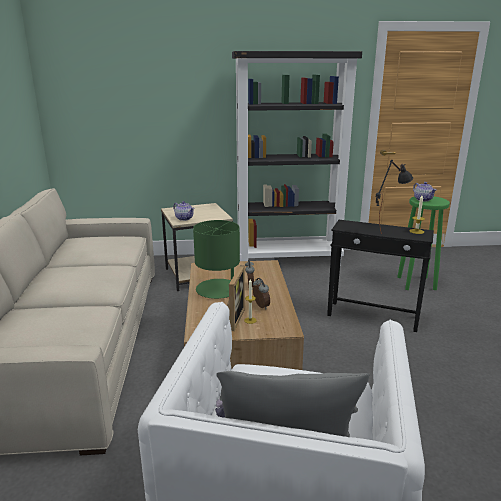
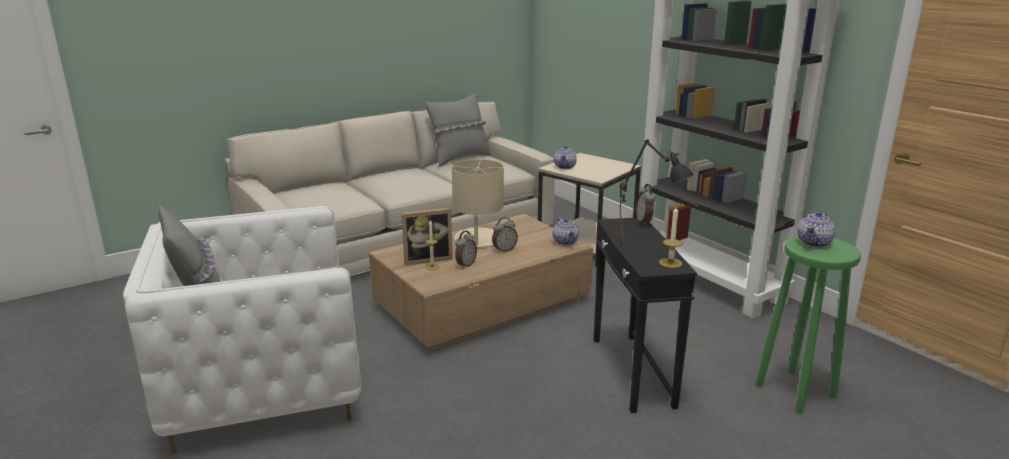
camera: 60 degrees right, 0 degrees up
(65, 247) = (459, 158): none -> grey pillow
(218, 290) = (478, 239): green table lamp -> beige table lamp
(259, 264) = (565, 242): none -> teapot
(348, 221) = (644, 222): none -> alarm clock

